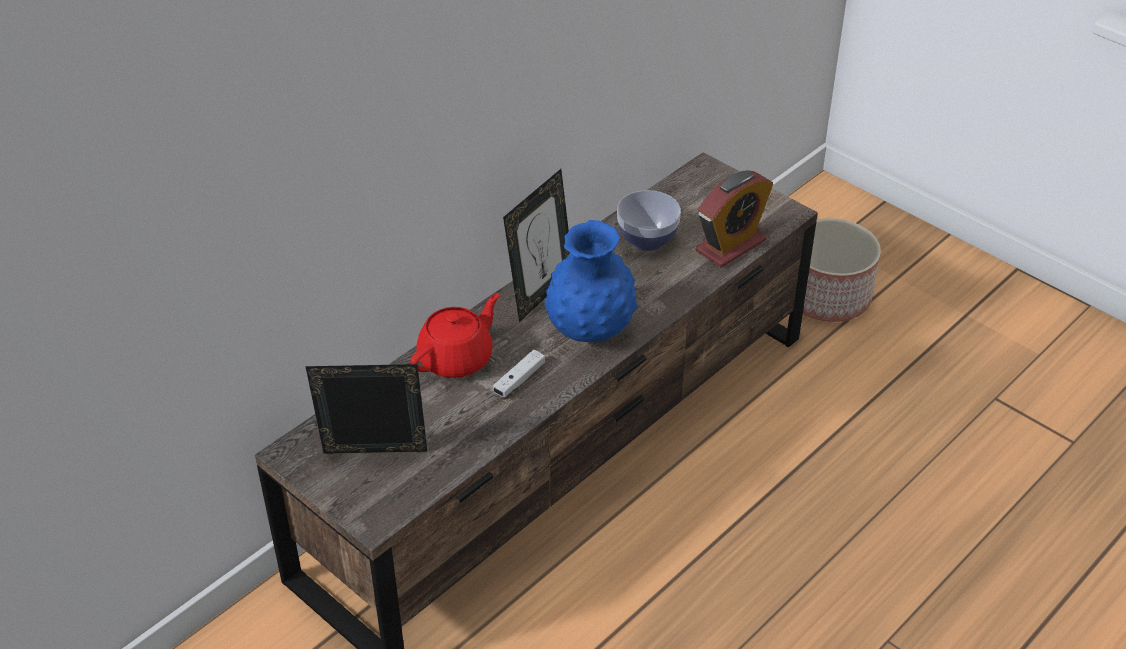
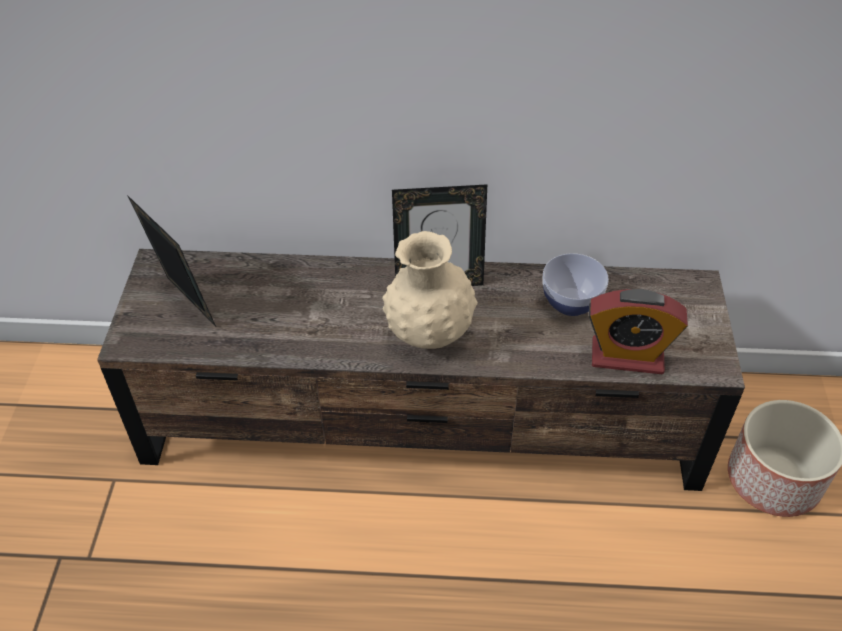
camera: 50 degrees right, 5 degrees up
(457, 358) = (323, 283): red teapot -> none
(519, 380) = (335, 328): white game controller -> none
(590, 331) = (429, 334): blue vase -> beige vase

